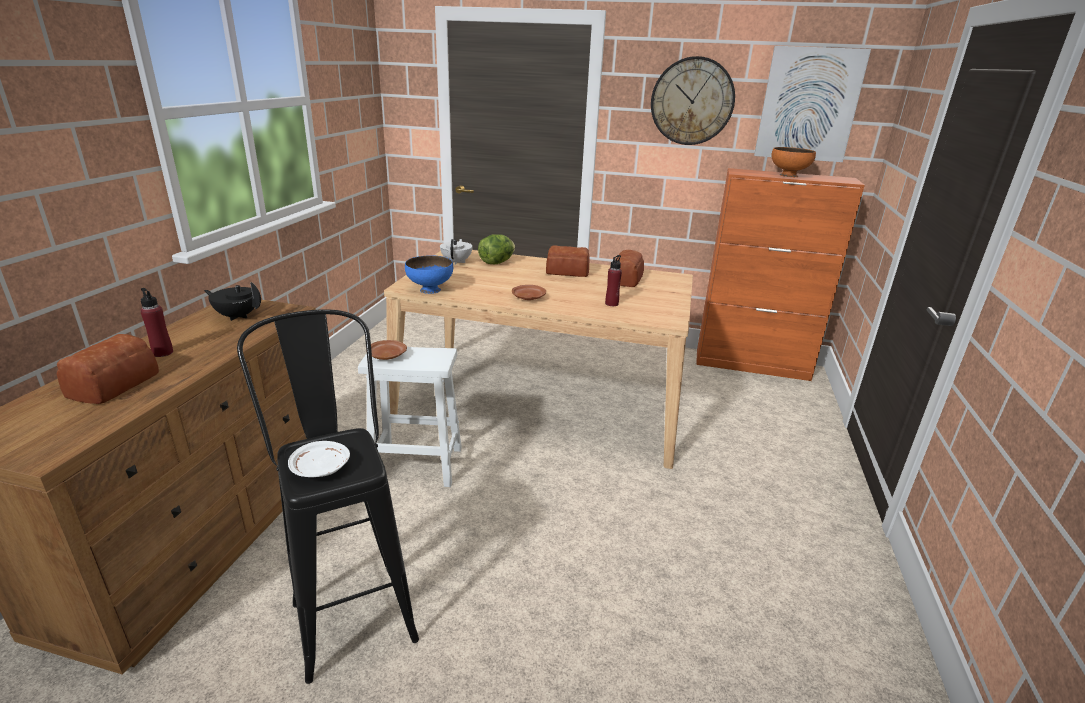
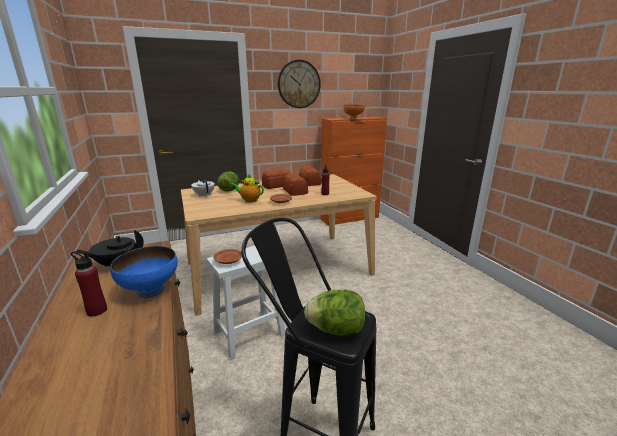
camera: 35 degrees left, 5 degrees down
(111, 385) = (93, 353): bread -> bread (294, 191)
(321, 468) = (336, 330): white plate -> lettuce
(430, 289) = (217, 212): blue bowl -> blue bowl (150, 290)
(494, 284) = (249, 200): none -> teapot
(808, 105) = (352, 83): picture -> none

